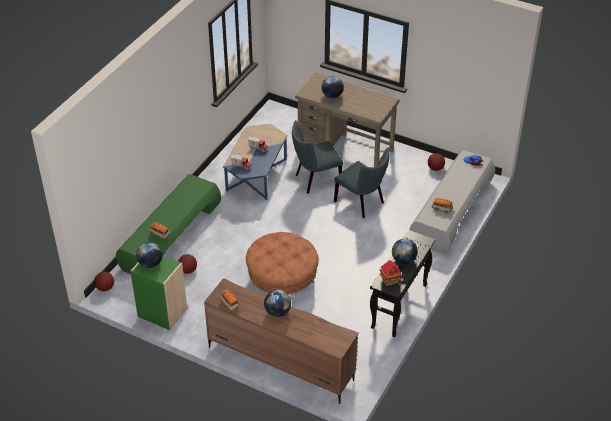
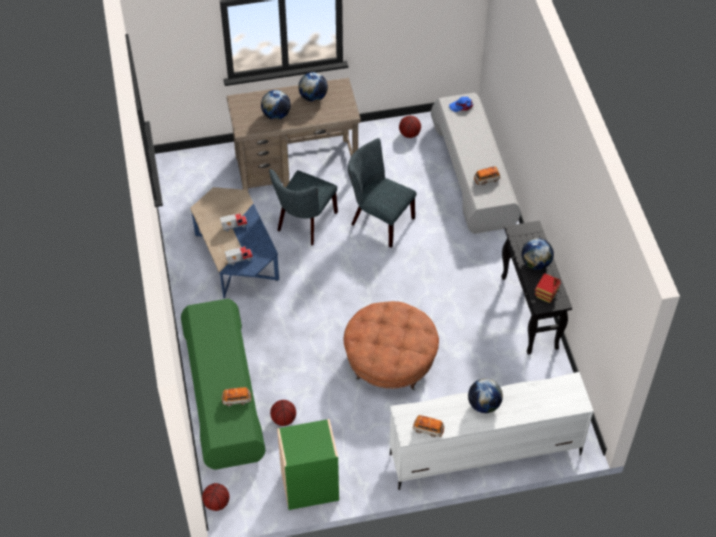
camera: 40 degrees left, 10 degrees up
(150, 264) = (297, 443): globe -> globe (313, 97)
(280, 362) = (484, 453): brown dresser -> white dresser
(362, 203) = (378, 220): grey chair -> grey chair turned 150 degrees counterclockwise

